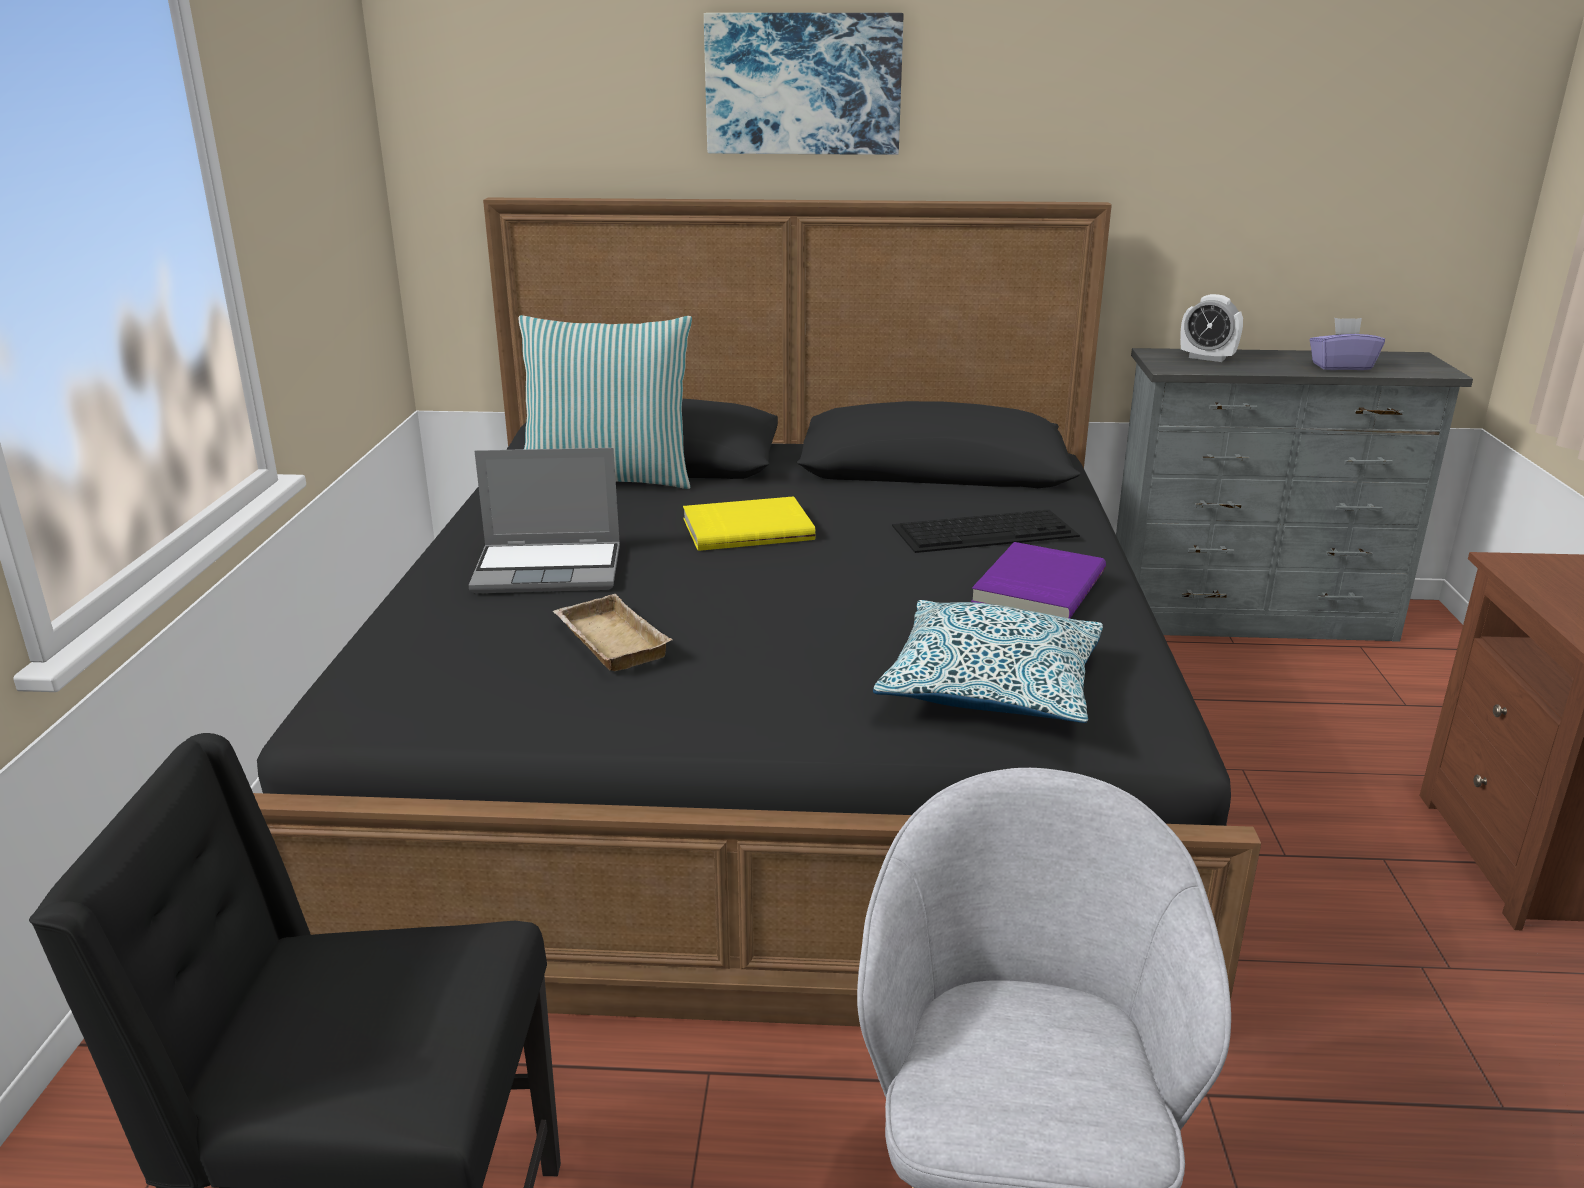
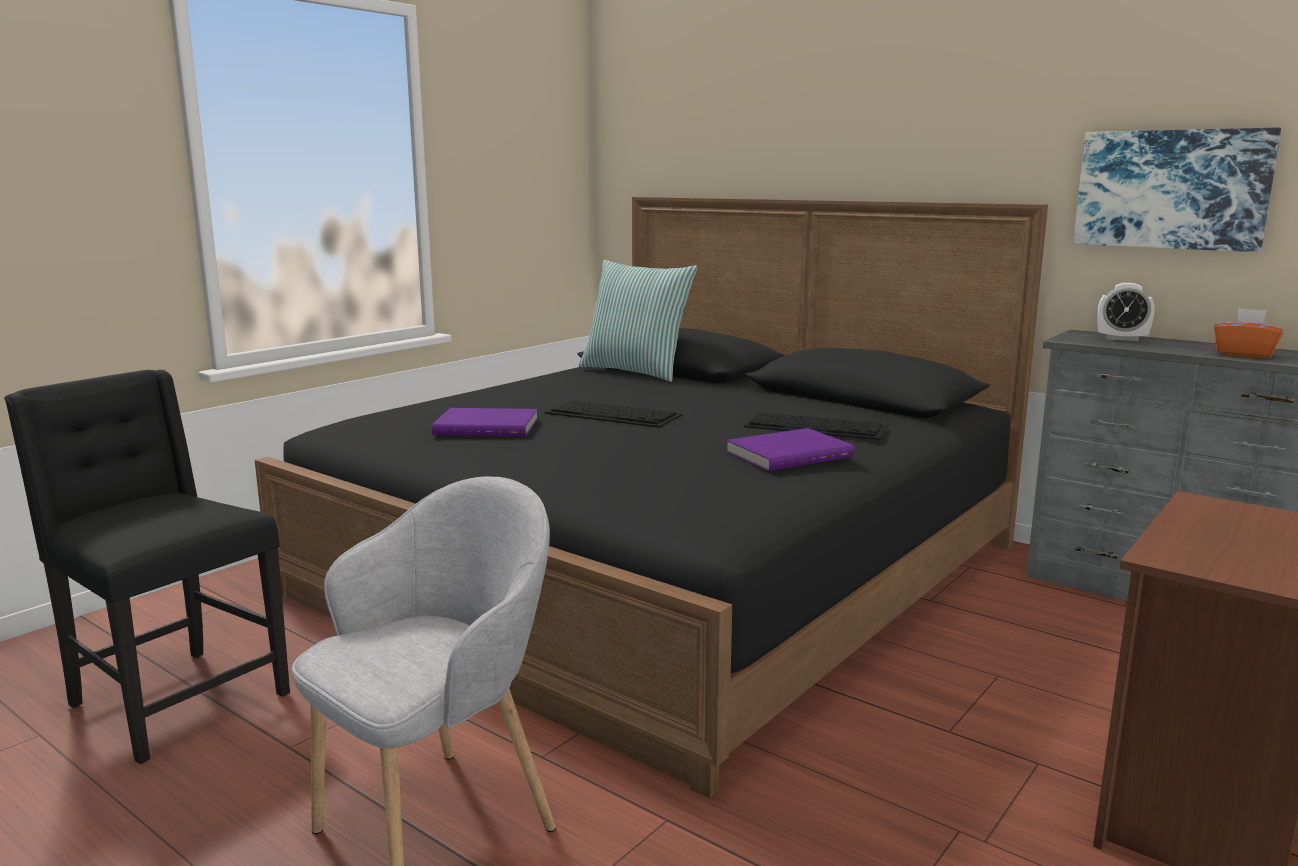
camera: 35 degrees right, 10 degrees down
(550, 569) = (521, 398): laptop -> none
(607, 642) = (487, 426): beige tray -> purple book
(731, 570) = (614, 414): none -> keyboard
(747, 528) = (665, 401): yellow book -> none
(803, 84) = (829, 119): picture -> picture (1171, 189)
(992, 686) = (652, 485): pillow -> none
(1207, 358) = (1121, 339): alarm clock -> alarm clock turned 45 degrees counterclockwise
(1341, 366) = (1244, 354): purple tissue box -> orange tissue box

